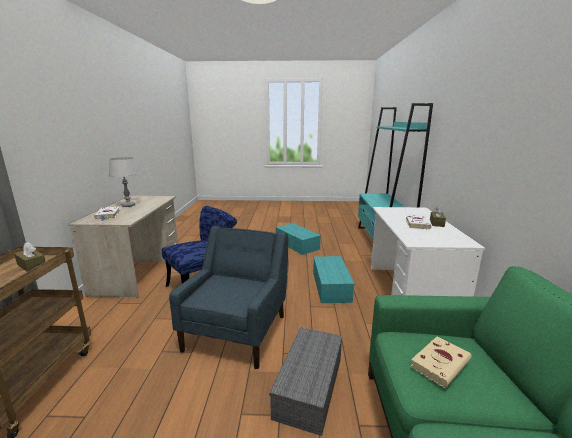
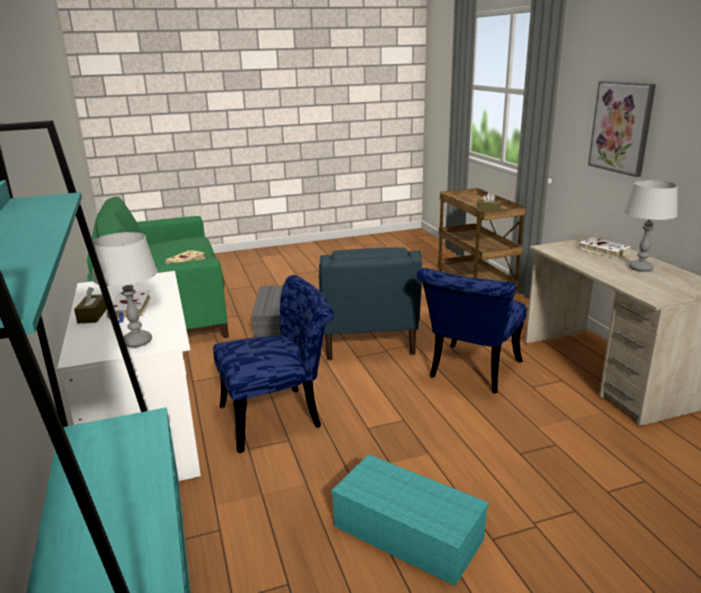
camera: 160 degrees right, 5 degrees up
(46, 139) = (621, 127): none -> picture
(330, 286) = (279, 416): turquoise storage box -> blue chair
(398, 210) = (137, 342): none -> grey table lamp

